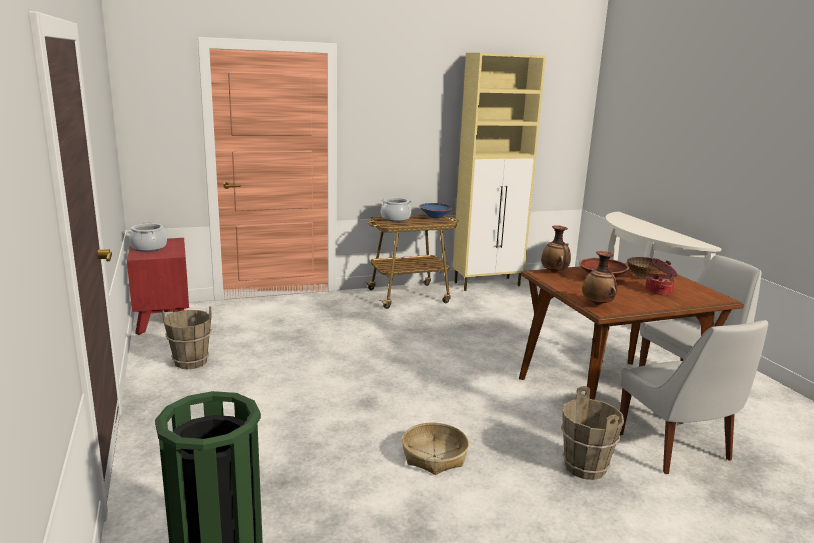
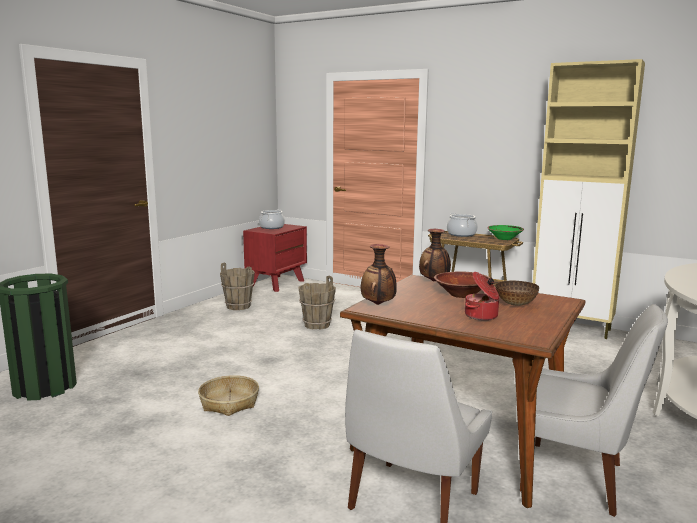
camera: 50 degrees right, 5 degrees down
(435, 216) = (504, 238): blue bowl -> green bowl
(584, 467) = (299, 464): brown bucket -> brown bucket (316, 325)

